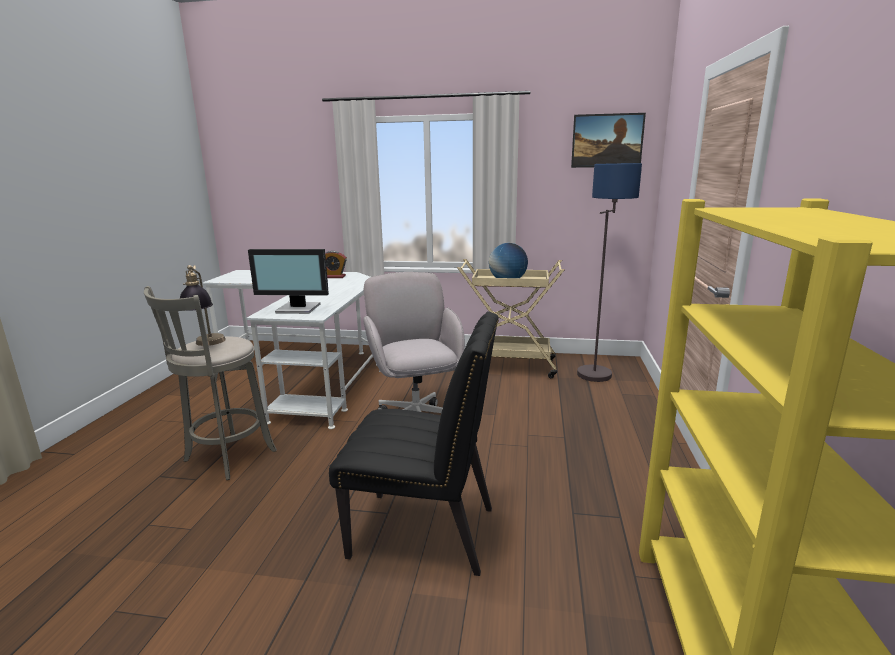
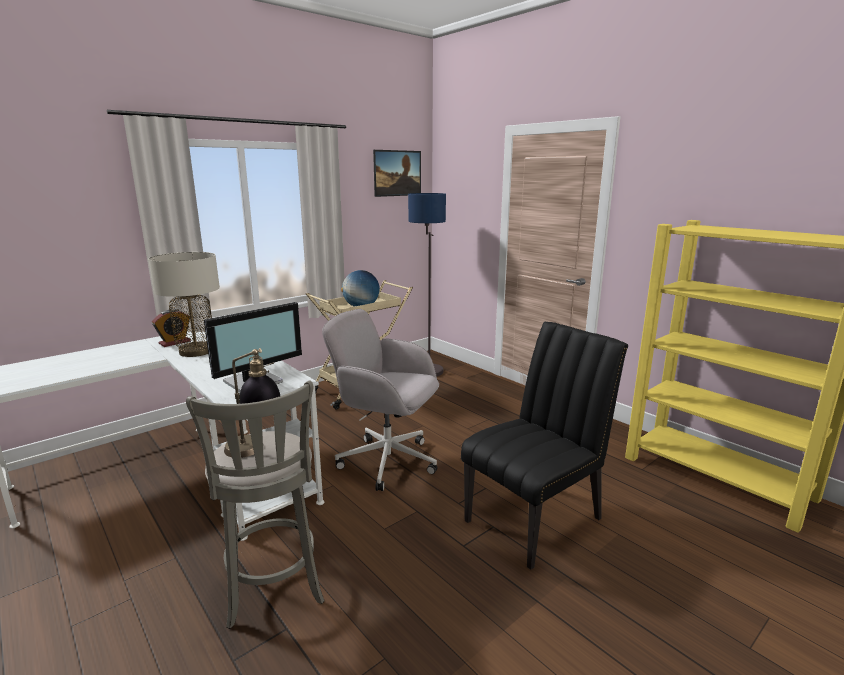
camera: 50 degrees left, 0 degrees up
(328, 284) = (196, 351): none -> table lamp

